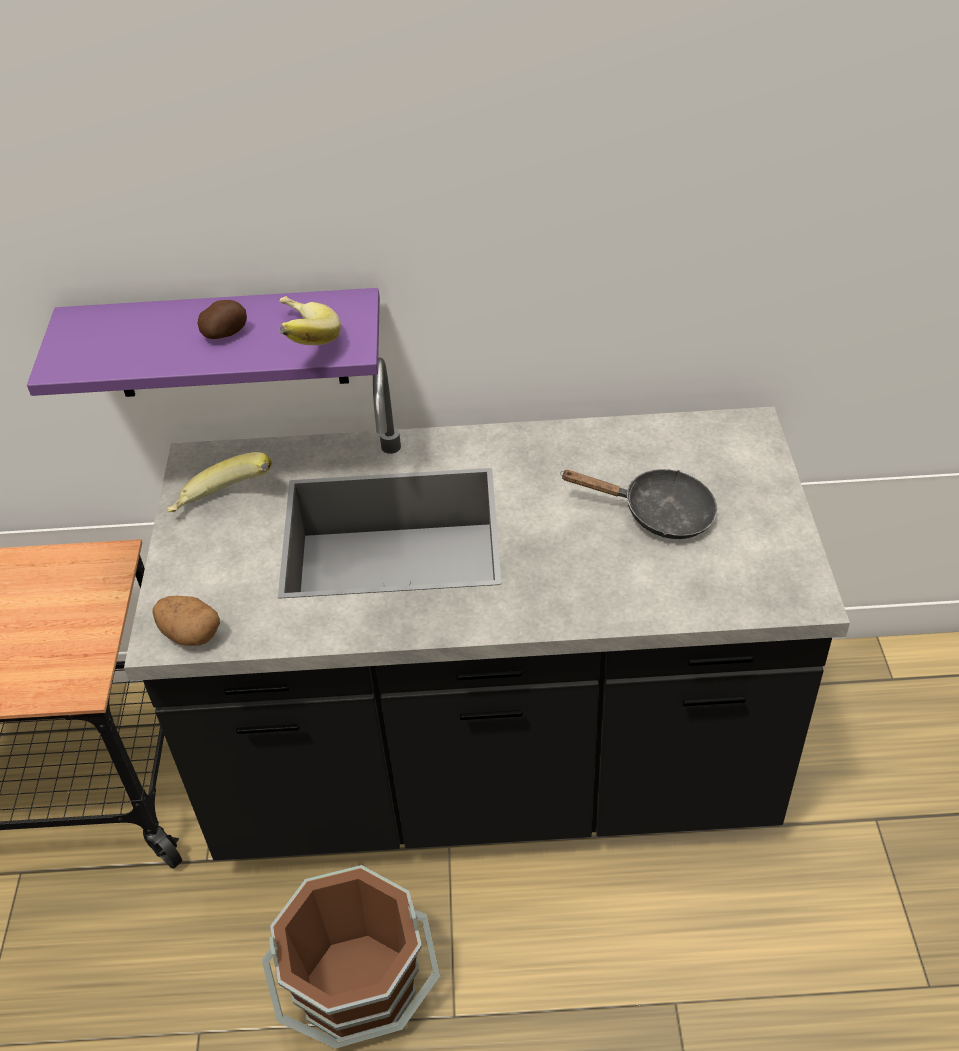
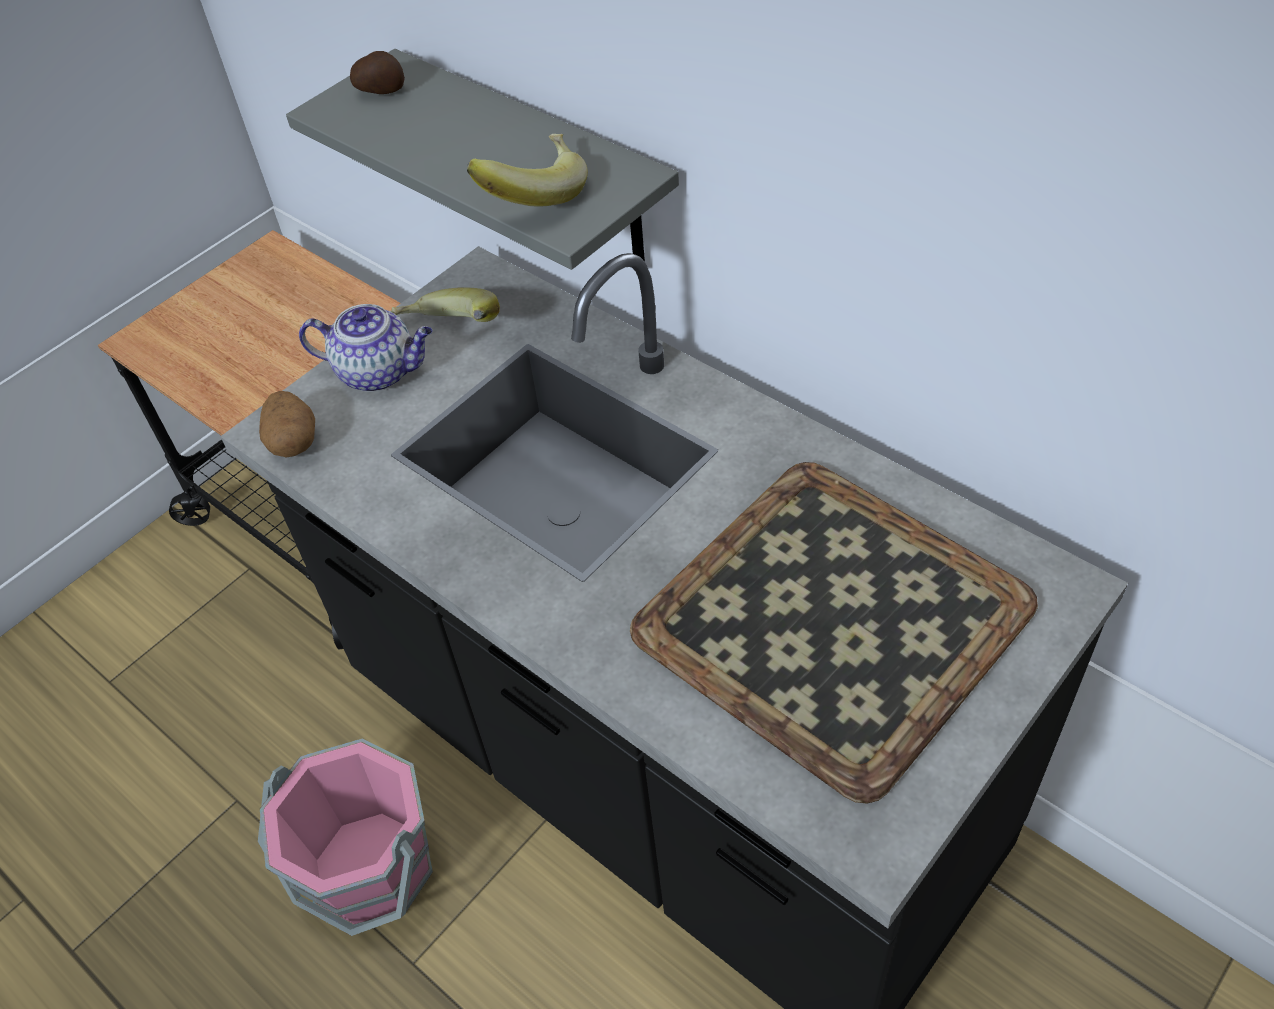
camera: 45 degrees right, 5 degrees up
(200, 556) = (379, 372): none -> teapot
(225, 334) = (484, 148): potato -> potato (382, 91)
(227, 343) = (535, 164): purple shelf -> grey shelf
(359, 988) = (370, 870): brown bucket -> pink bucket
(658, 513) = (828, 619): black frying pan -> tray

